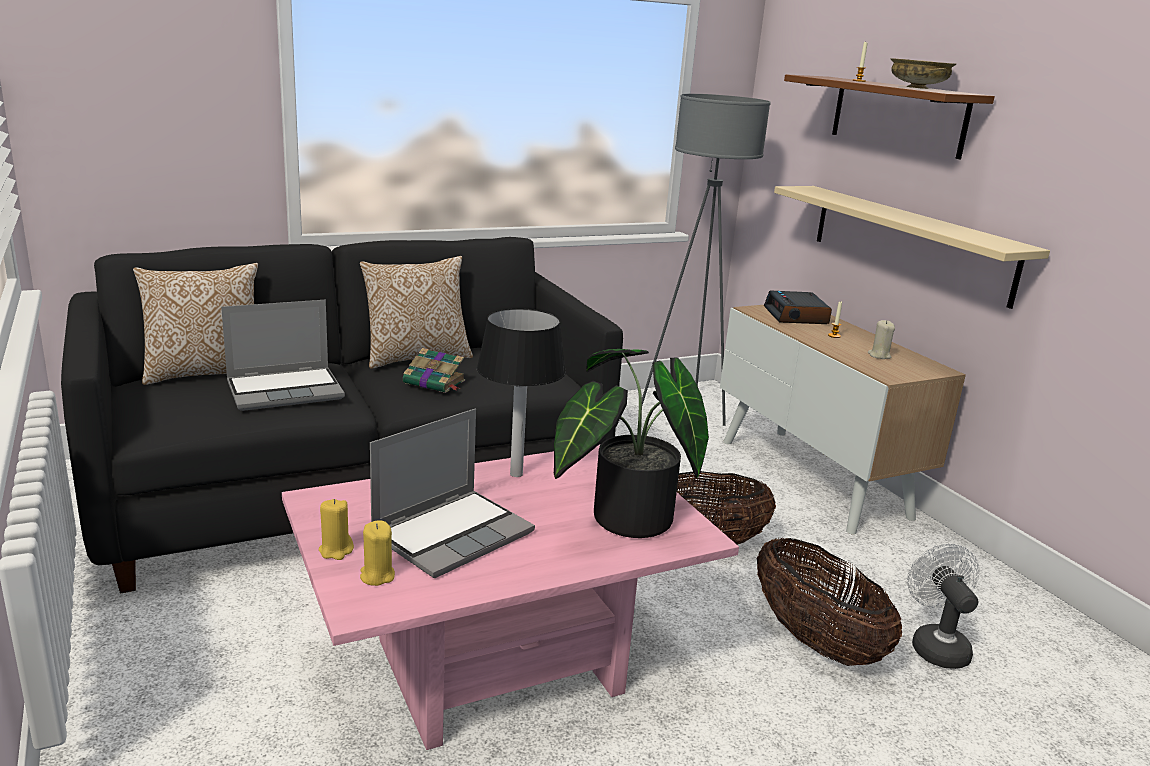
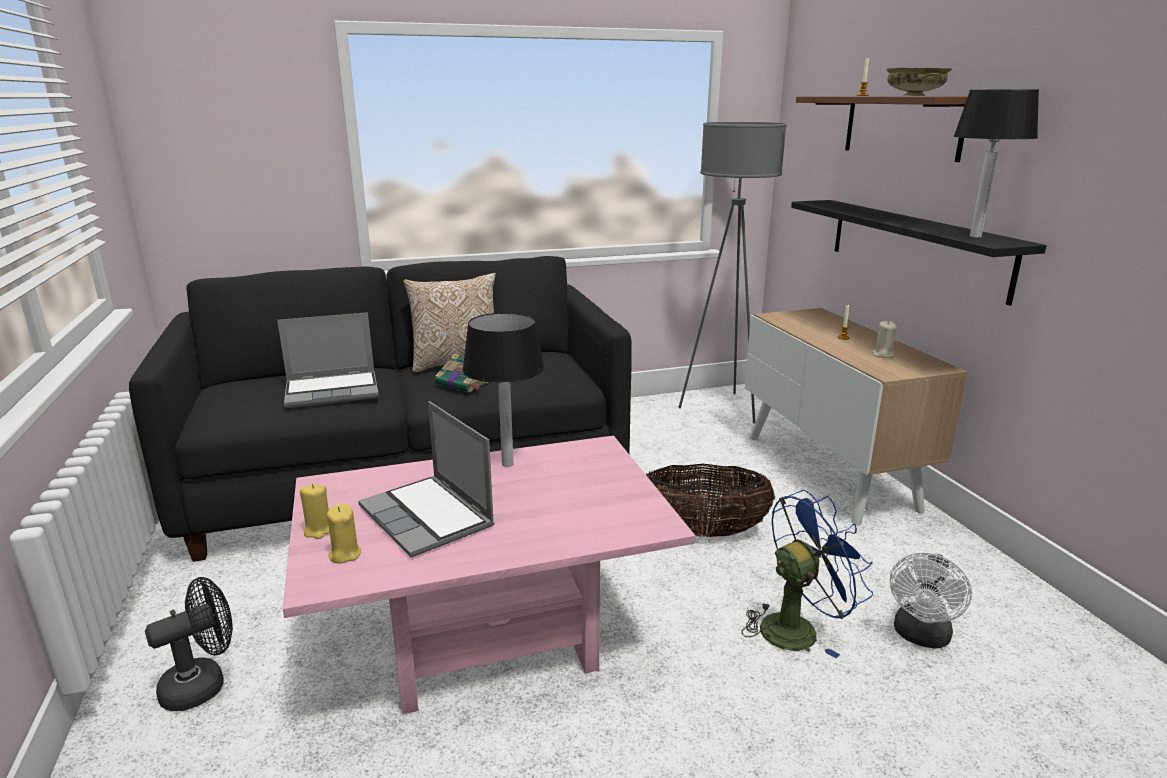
camera: 10 degrees right, 0 degrees up
(184, 731) = (203, 684): none -> black fan
(206, 373) = (275, 377): pillow -> none
(453, 534) = (428, 517): laptop -> laptop turned 90 degrees clockwise
(622, 519) = (590, 506): potted plant -> none
(796, 316) = (812, 320): alarm clock -> none
(815, 641) = (797, 627): basket -> blue fan
(909, 242) = (915, 246): beige shelf -> black shelf
(935, 645) = (920, 637): white fan -> white fan turned 150 degrees counterclockwise
(981, 238) = (976, 236): none -> table lamp

